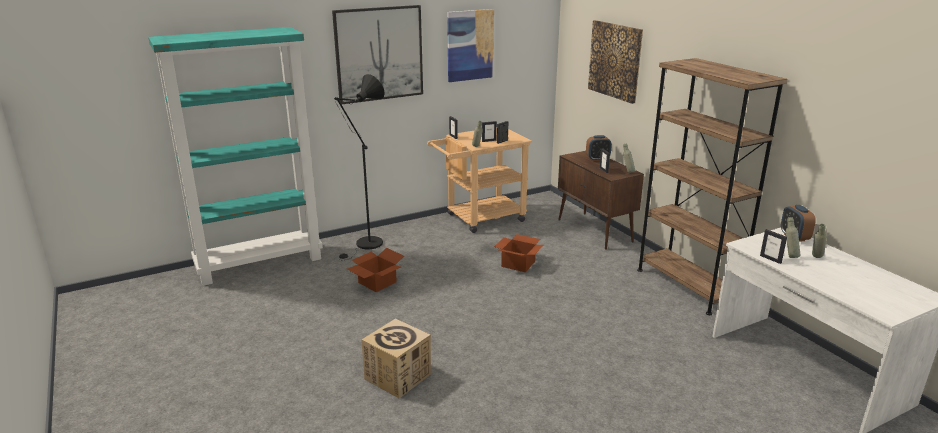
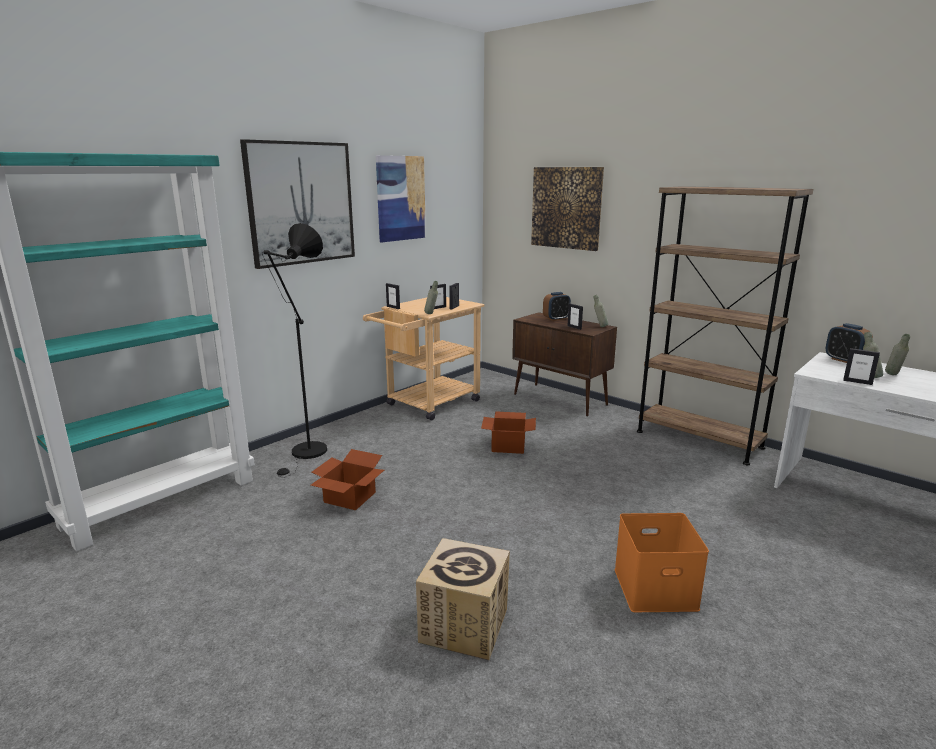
camera: 20 degrees left, 5 degrees down
(542, 384) = (656, 587): none -> orange storage box

